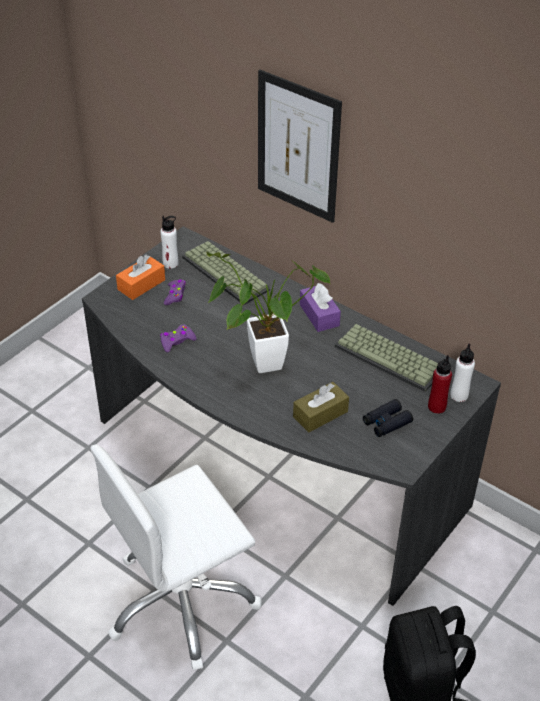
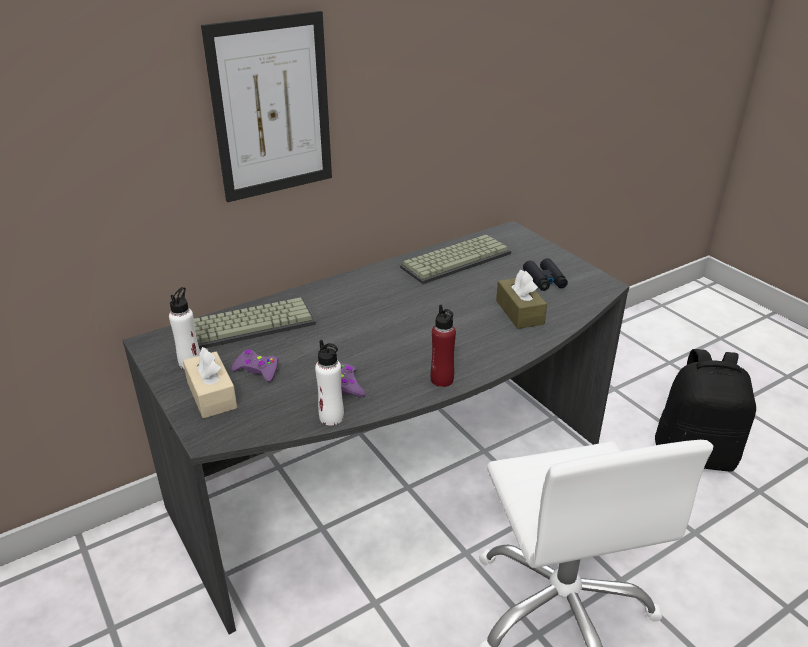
camera: 70 degrees left, 10 degrees down
(141, 285) = (211, 395): orange tissue box -> beige tissue box
(259, 365) = (425, 334): potted plant -> none
(319, 315) = (368, 282): purple tissue box -> none
(436, 407) = (533, 253): red bottle -> red bottle (442, 380)
(459, 395) = (522, 240): white bottle -> white bottle (331, 417)

